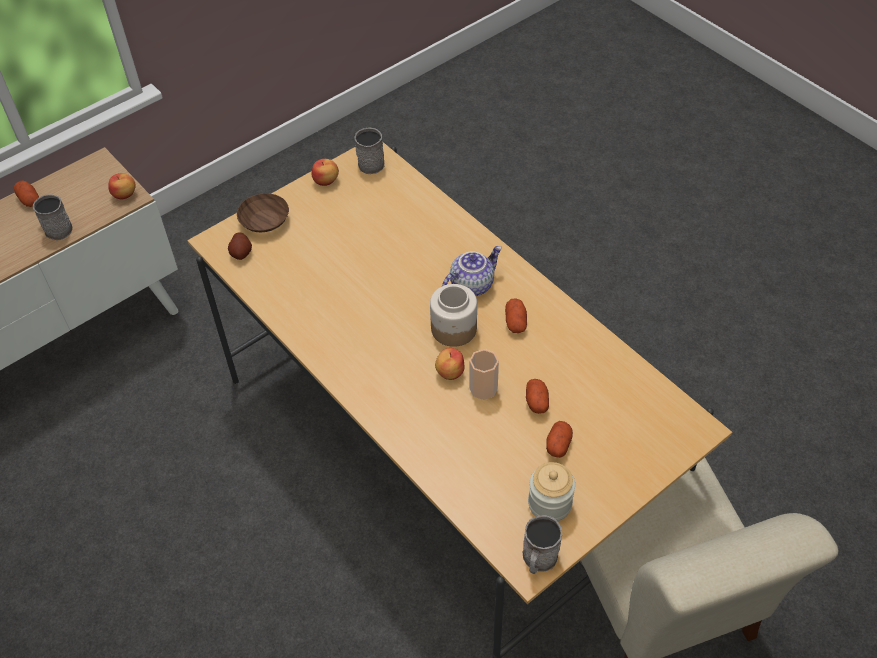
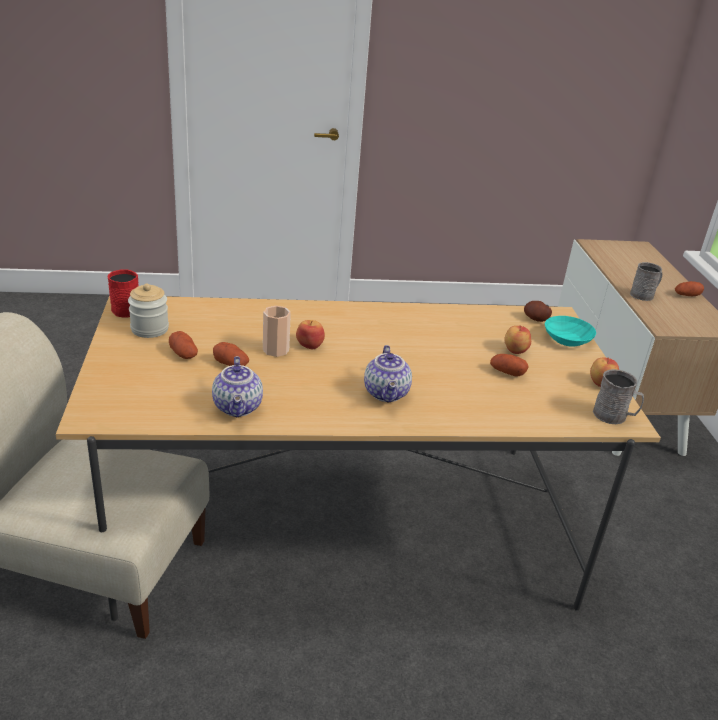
camera: 120 degrees right, 20 degrees down
(125, 194) = (669, 326): apple -> apple (514, 350)
(266, 221) = (566, 339): brown bowl -> turquoise bowl
(453, 328) = (349, 364): jar -> none
(515, 322) = (318, 393): potato -> potato (507, 372)
(538, 559) = (124, 308): grey mug -> red mug
(584, 354) = (239, 407): none -> teapot

